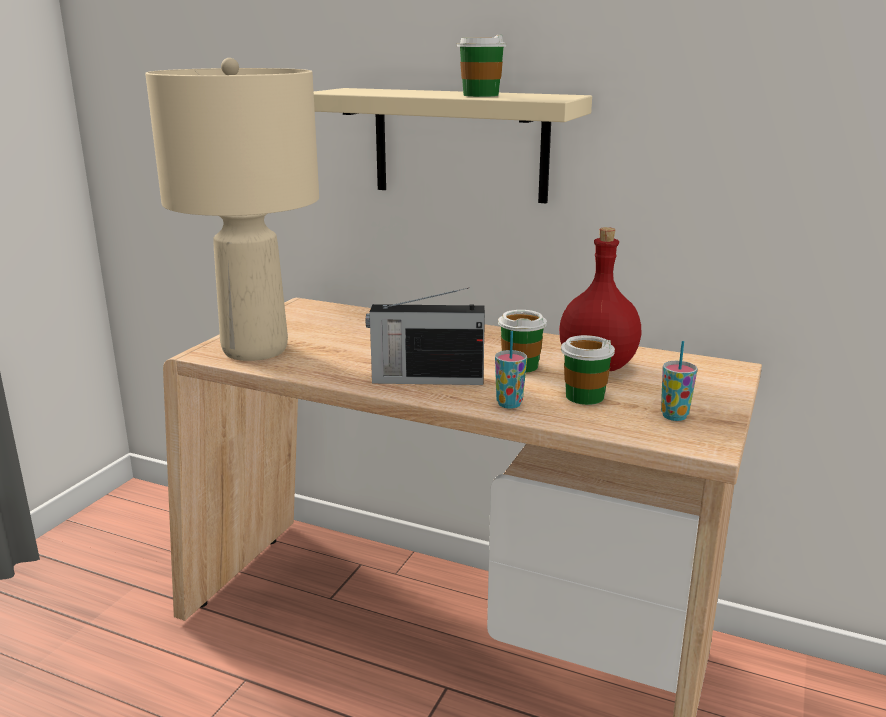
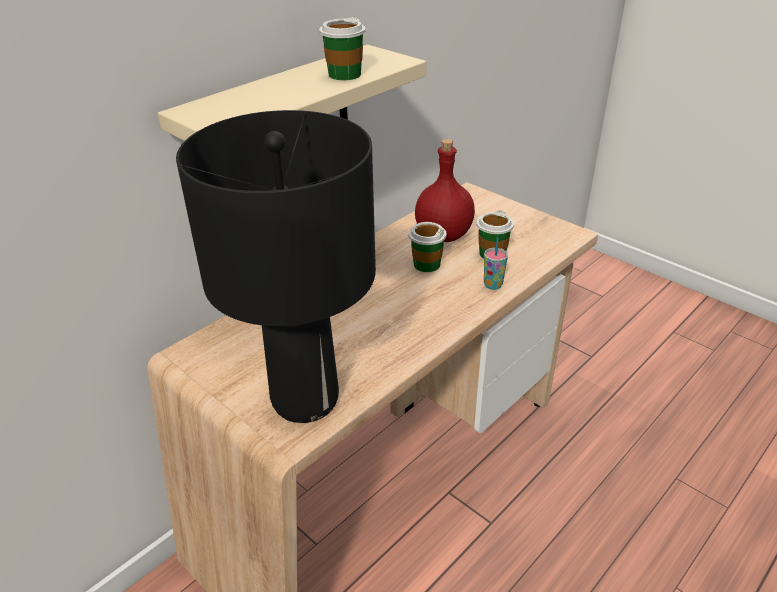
camera: 70 degrees left, 15 degrees up
(255, 349) = (304, 399): beige table lamp -> black table lamp
(425, 379) = (431, 312): radio -> none
(674, 416) = (533, 232): cup -> none

